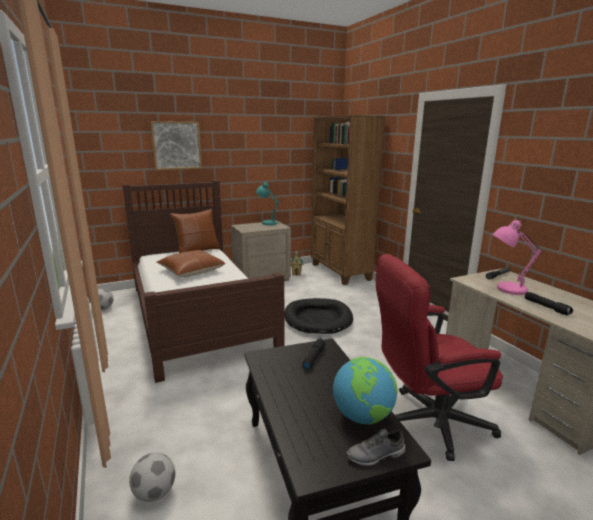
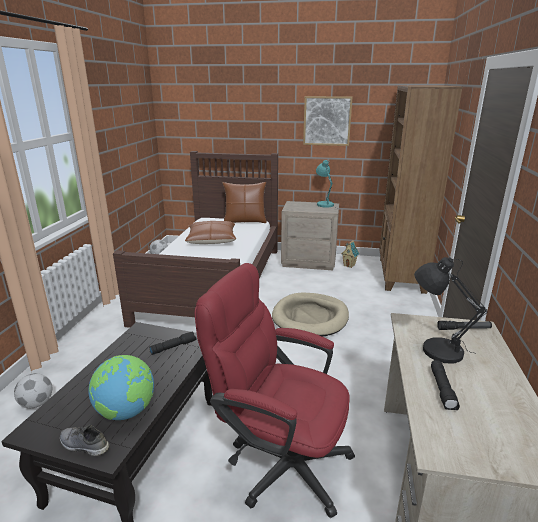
camera: 35 degrees right, 5 degrees up
(176, 145) = (242, 116): picture -> picture (327, 121)
(318, 319) = (310, 317): black dog bed -> beige dog bed
(507, 289) = (437, 350): pink table lamp -> black table lamp

